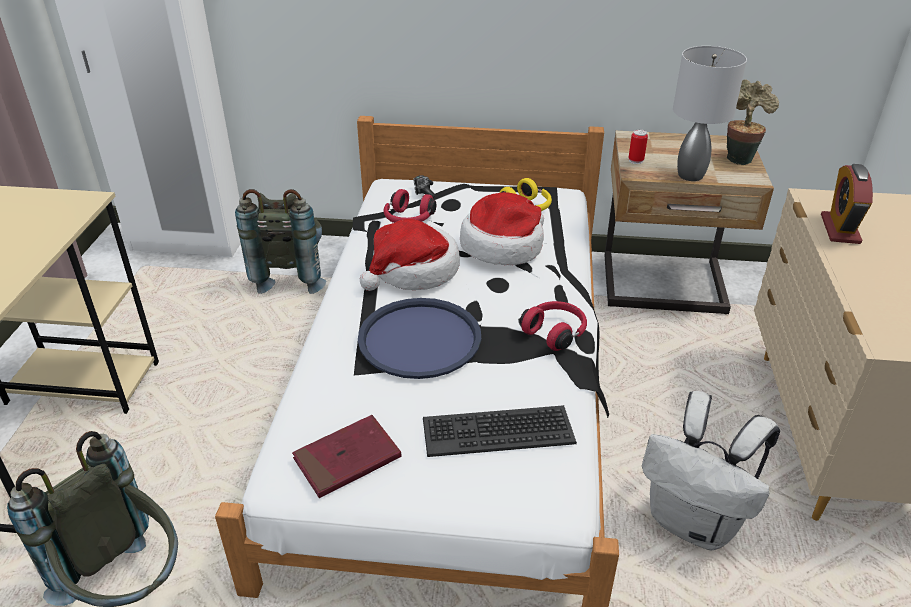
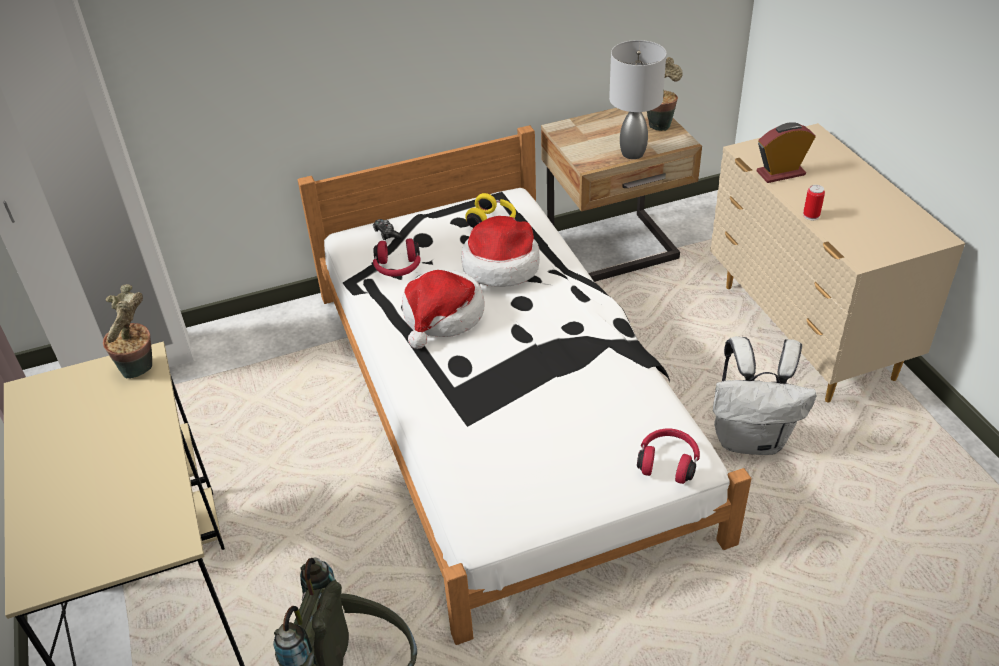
camera: 25 degrees left, 5 degrees up
(73, 207) = (140, 370): none -> potted plant
(291, 275) = (271, 358): grey backpack -> none
(347, 459) = (519, 494): red book -> none
(420, 339) = (497, 375): blue tray -> none
(498, 431) = (613, 425): keyboard -> none
(555, 332) = (599, 329): red headphones -> red headphones (668, 462)
(636, 160) = (580, 152): can -> can (811, 215)
(840, 229) = (780, 173): alarm clock -> alarm clock turned 90 degrees clockwise

